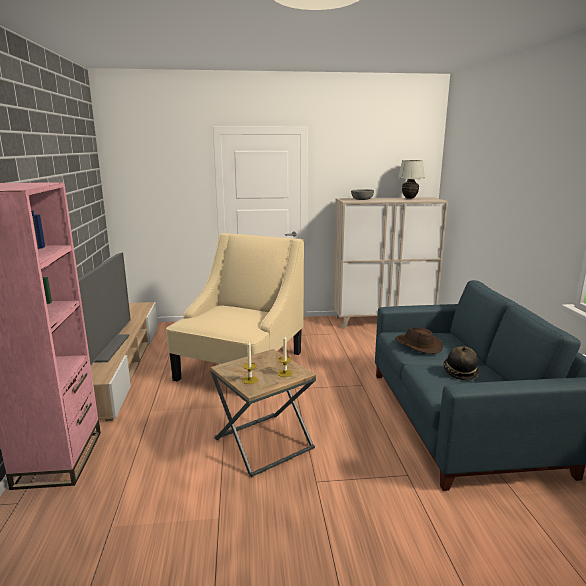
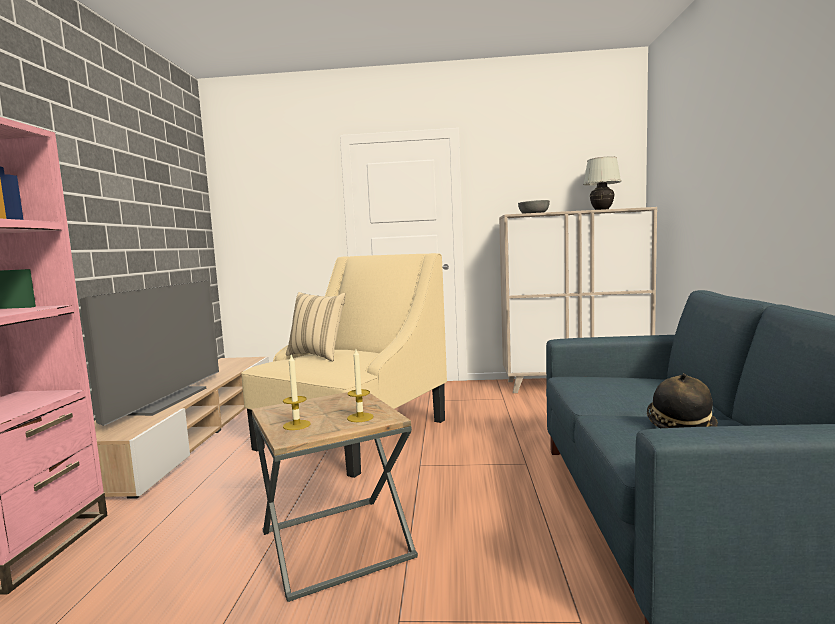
camera: 10 degrees right, 10 degrees down
(219, 315) = (318, 355): none -> beige pillow
(417, 345) = (606, 390): brown hat -> none

